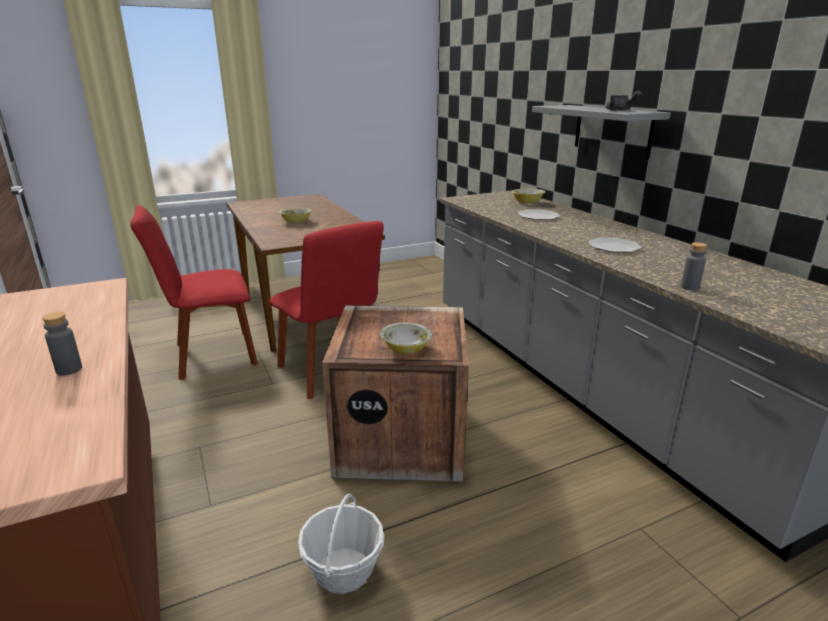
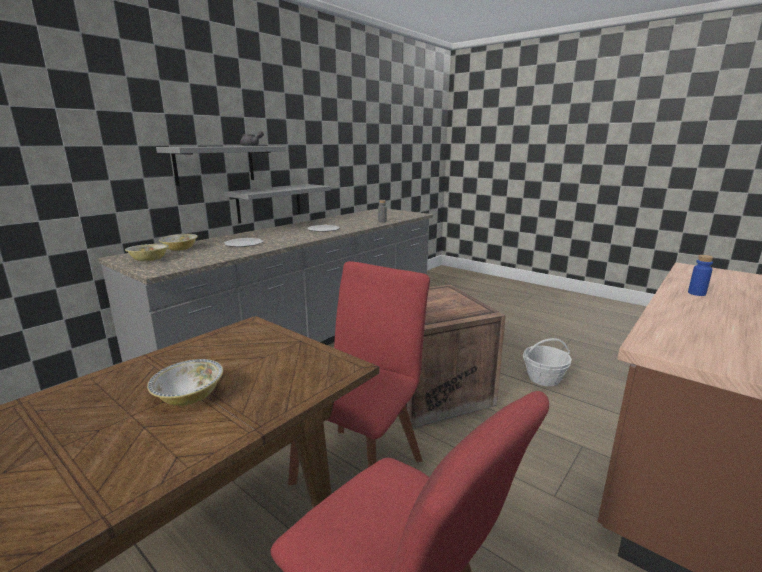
camera: 115 degrees left, 5 degrees down
(69, 369) = (696, 293): grey bottle -> blue bottle
(406, 349) = (455, 298): bowl -> bowl (149, 260)
(662, 197) = (269, 203): none -> grey shelf

